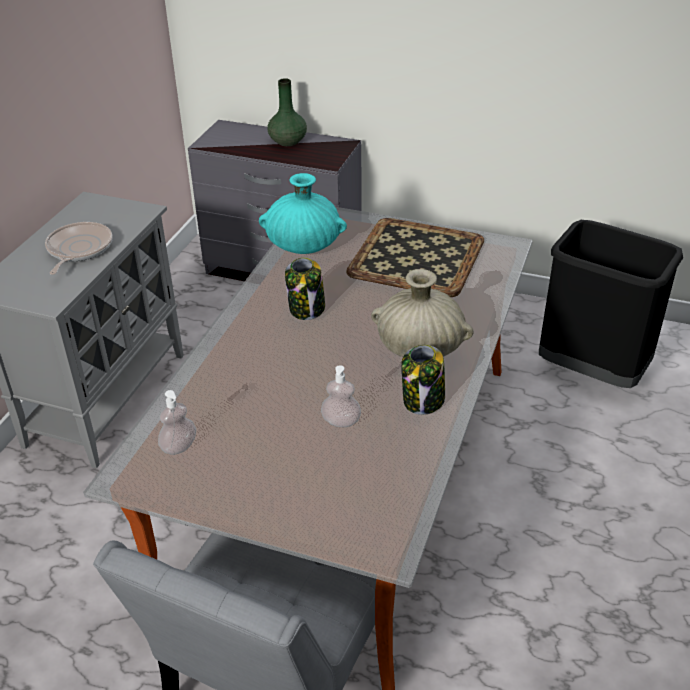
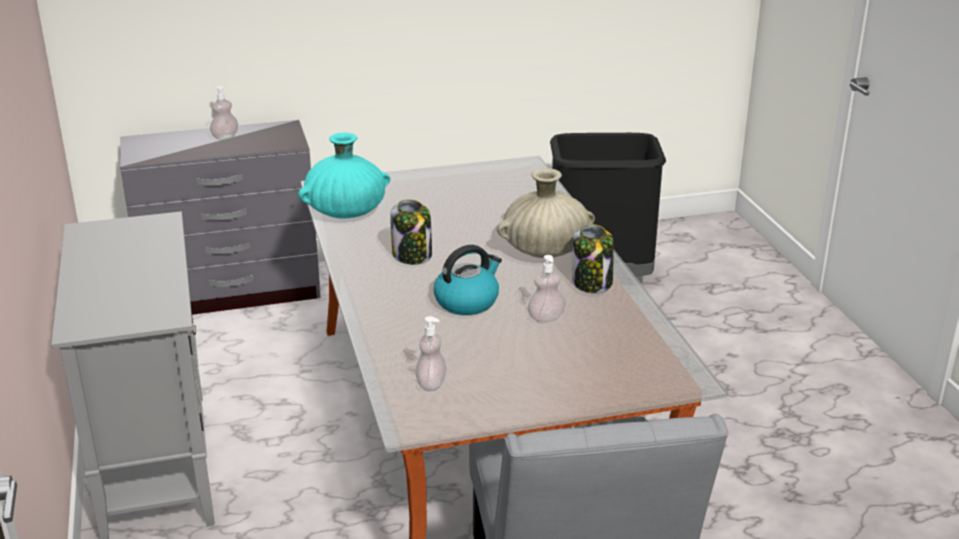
camera: 35 degrees left, 10 degrees down
(78, 249) = (135, 269): frying pan -> none
(287, 141) = (225, 137): green vase -> soap dispenser
(297, 374) = (467, 301): none -> kettle
(416, 256) = (459, 192): tray -> none

